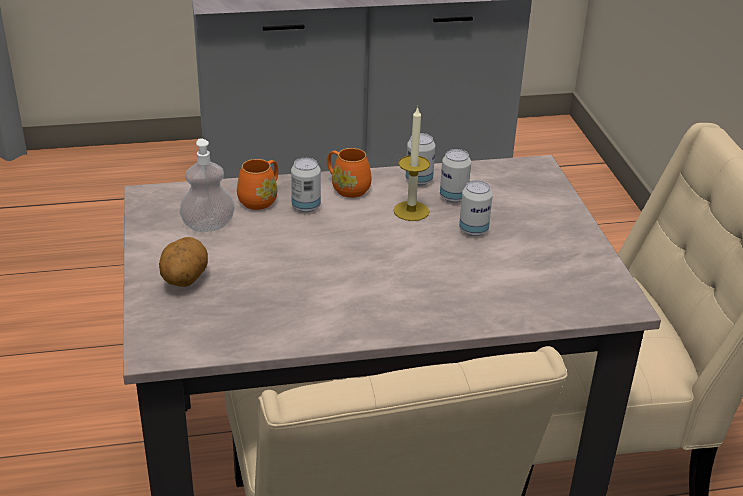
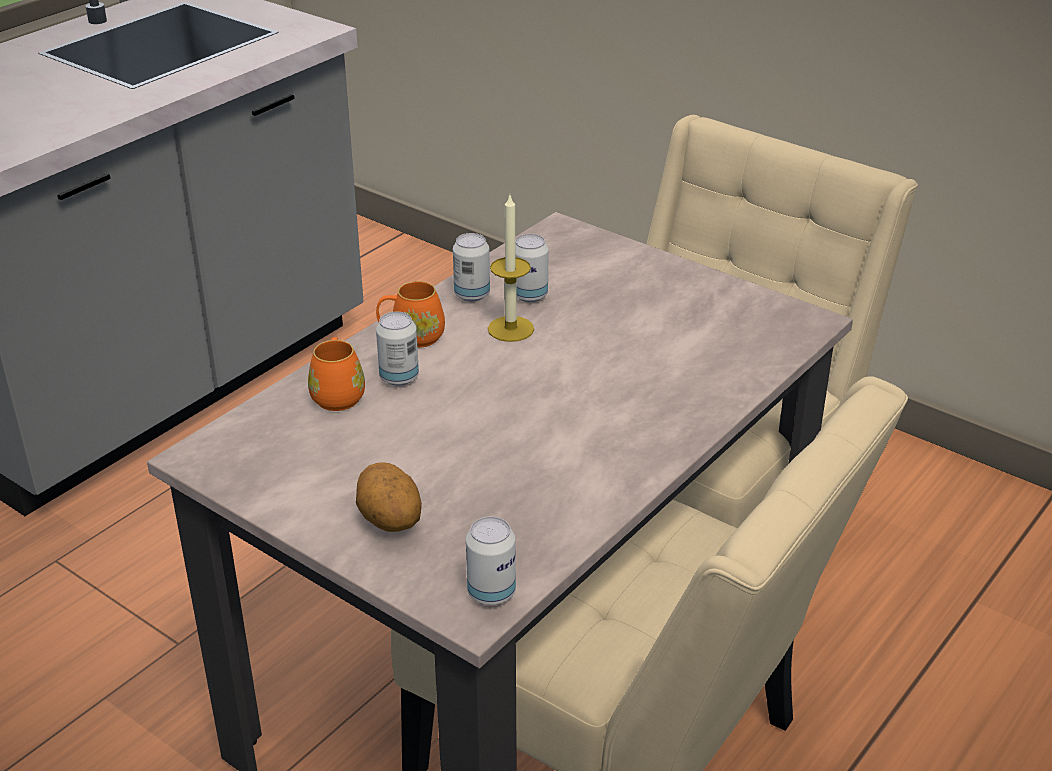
camera: 40 degrees left, 0 degrees up
(208, 225) = (323, 452): soap dispenser -> none
(473, 230) = (595, 318): can -> can (491, 593)

